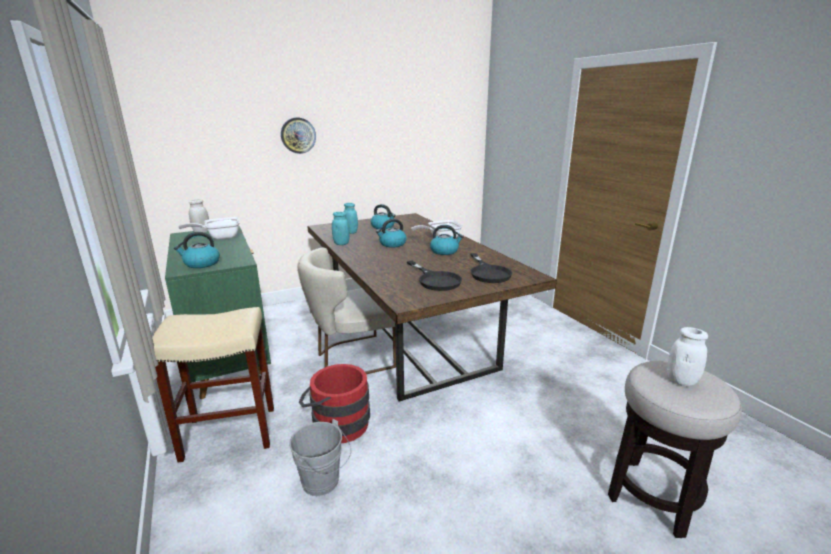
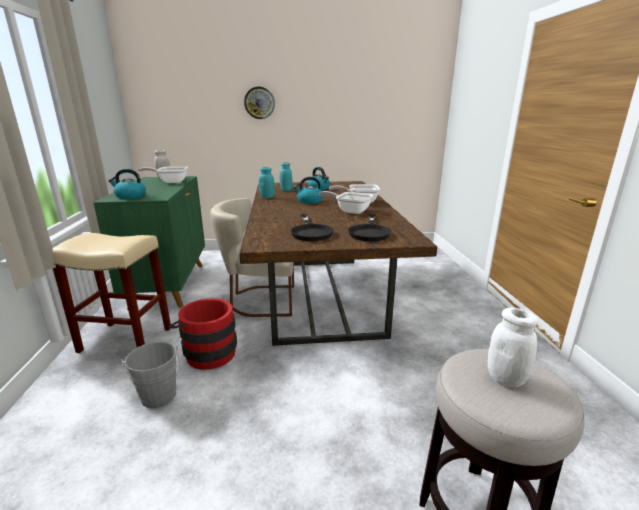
camera: 20 degrees right, 0 degrees up
(445, 251) = (350, 211): kettle -> frying pan

